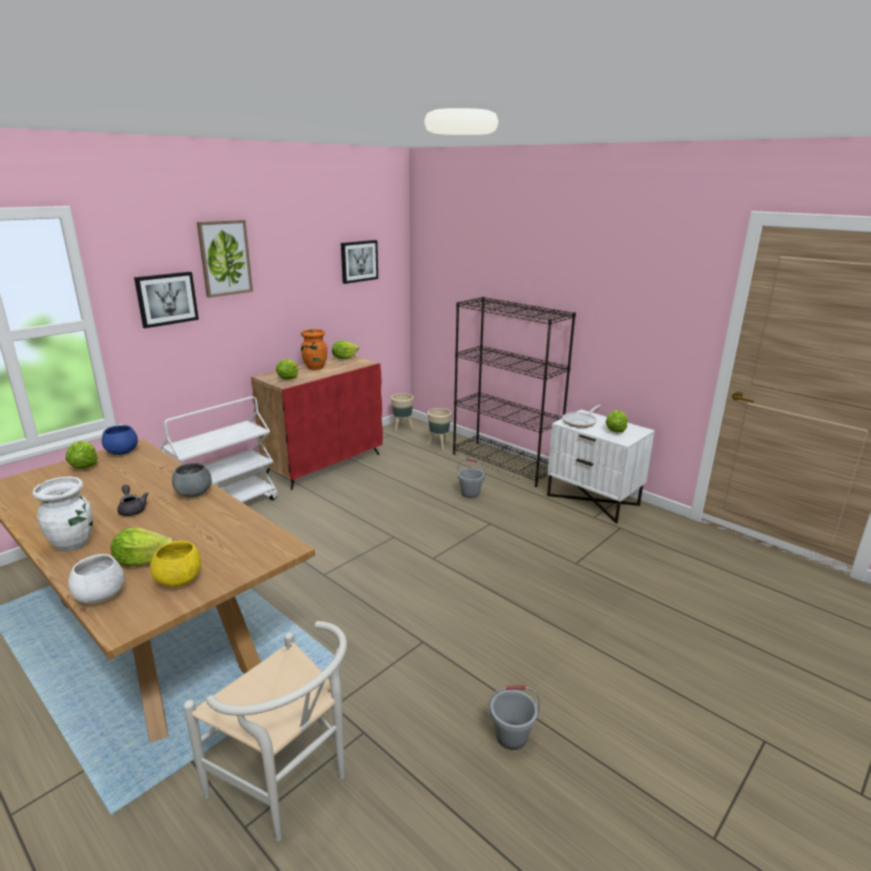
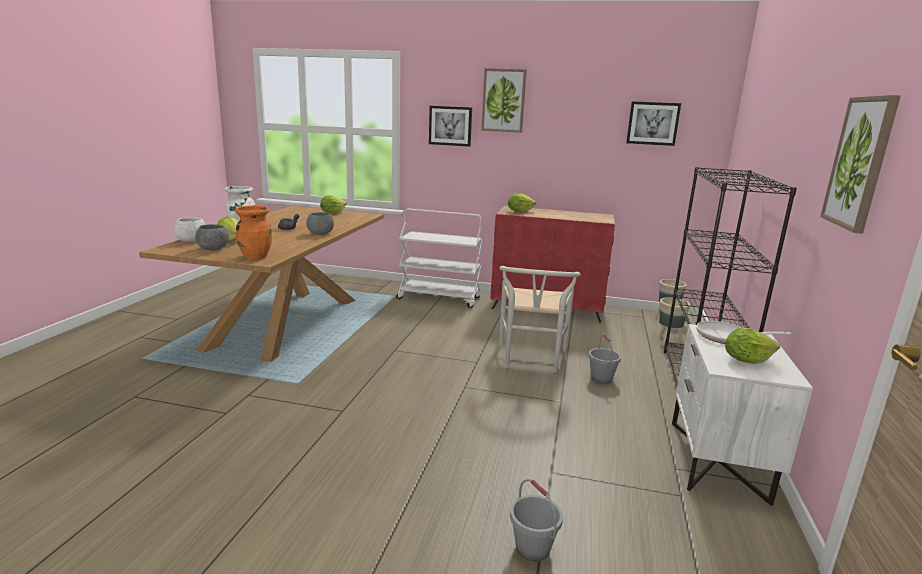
camera: 60 degrees right, 5 degrees down
(122, 452) = (359, 214): blue bowl -> none
(179, 581) = (213, 249): yellow bowl -> grey bowl
(288, 785) = (169, 400): white chair -> white chair (531, 360)
(315, 367) = (558, 213): orange vase -> orange vase (256, 256)
(344, 358) = (599, 215): lettuce -> none
(511, 737) = (241, 483): grey bucket -> grey bucket (532, 548)
(647, 299) = (860, 163): none -> picture

